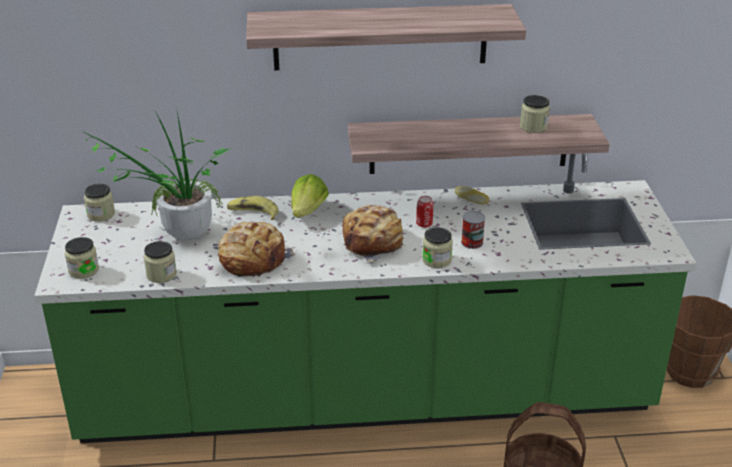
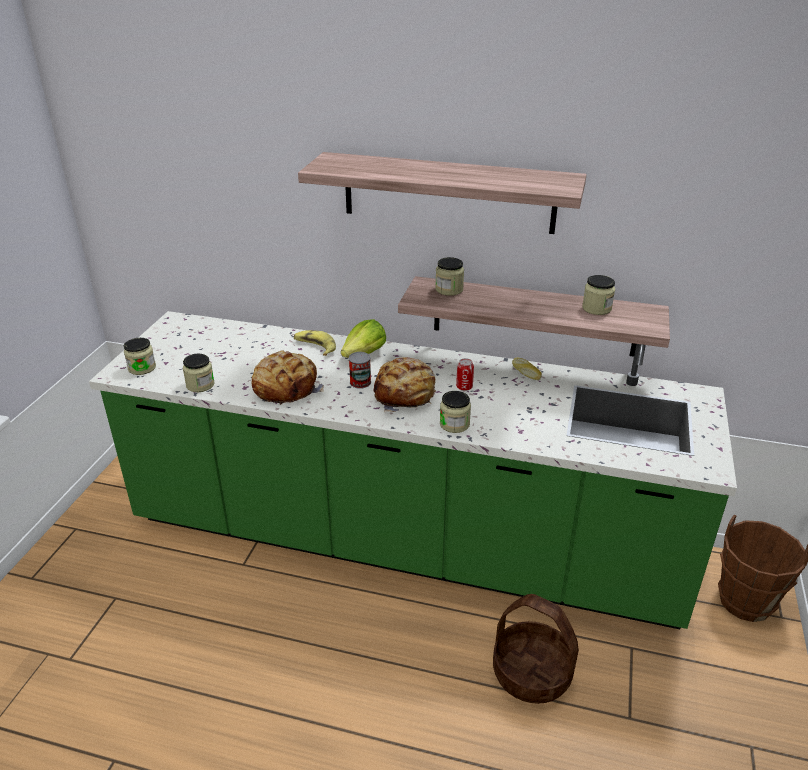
camera: 20 degrees right, 0 degrees up
(101, 214) = (190, 324): jar -> jar (449, 289)
(177, 235) = (238, 353): potted plant -> none
(472, 242) = (500, 414): can -> can (360, 382)

